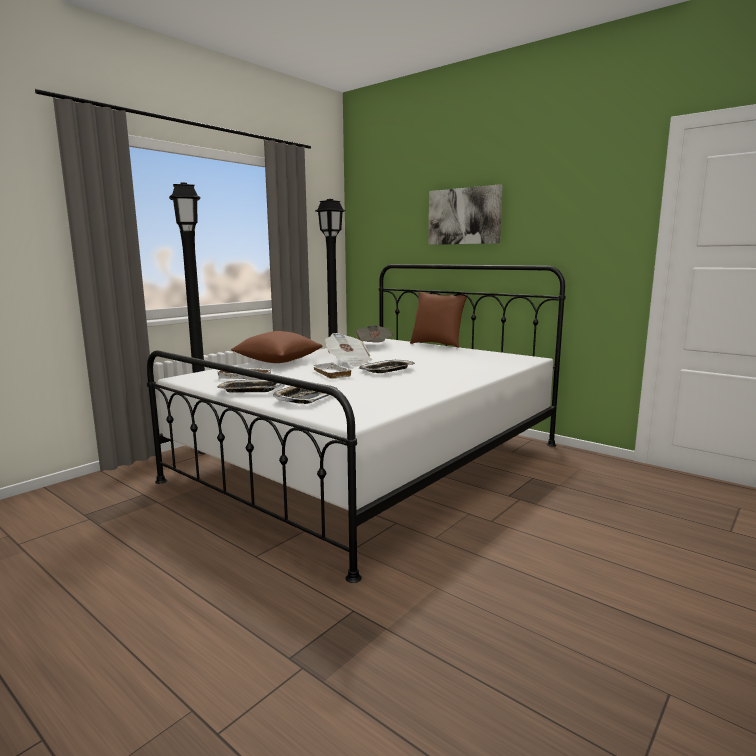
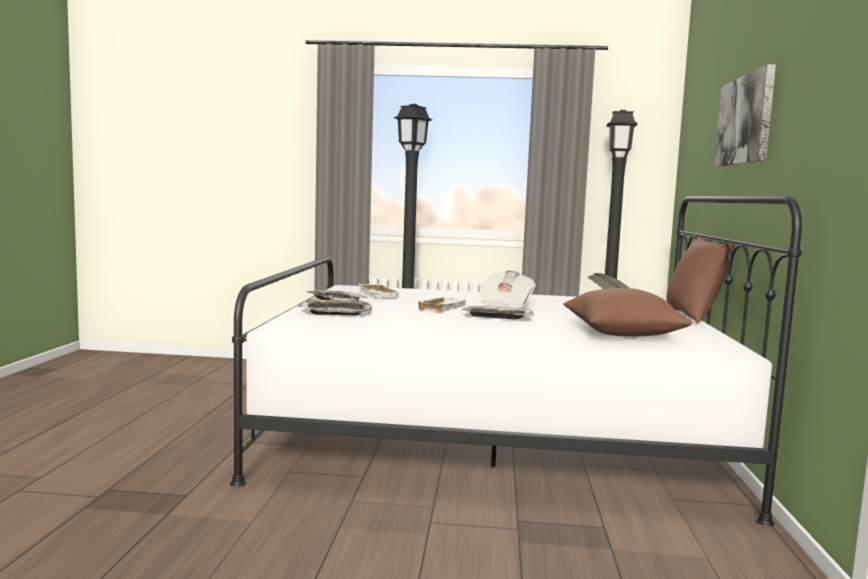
camera: 55 degrees right, 5 degrees down
(277, 361) = (456, 293): brown pillow -> brown pillow (621, 334)

